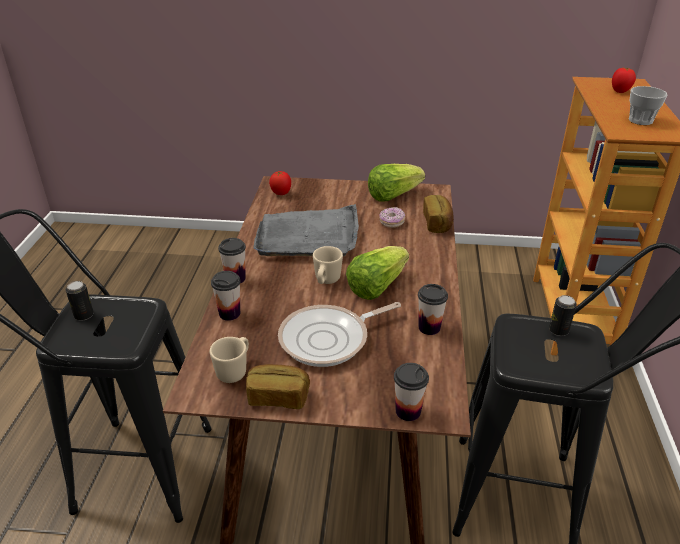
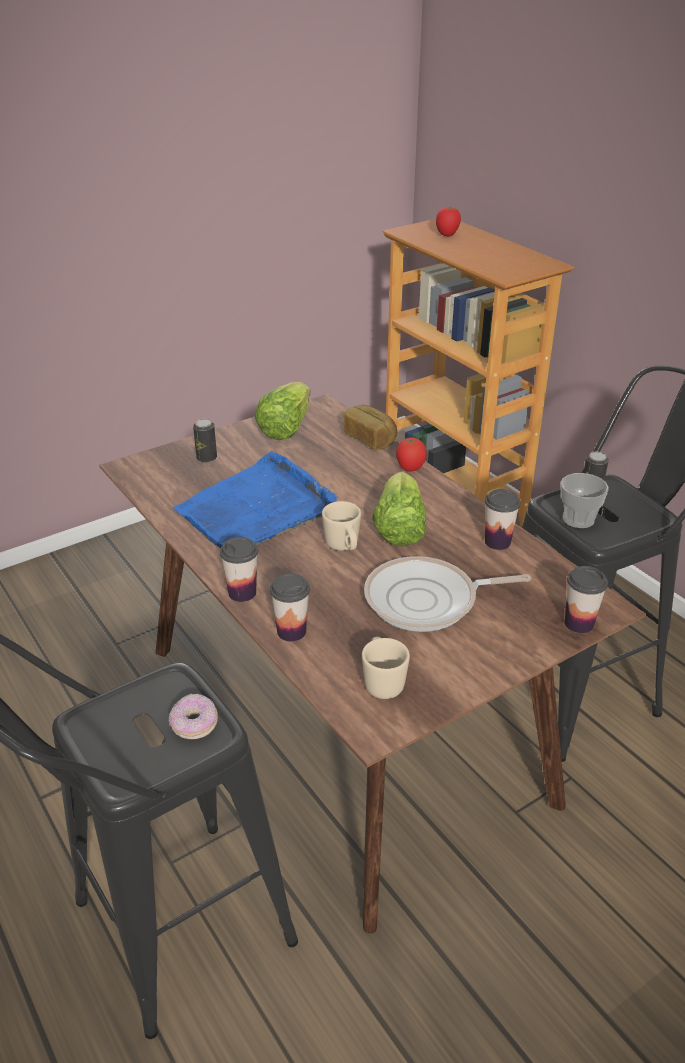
camera: 40 degrees left, 0 degrees up
(84, 315) = (104, 733): can -> can (206, 458)
(278, 396) = (457, 679): bread -> none
(281, 194) = (154, 476): tomato -> tomato (410, 469)
(308, 236) = (257, 509): grey tray -> blue tray
(329, 339) = (427, 601): frying pan -> frying pan turned 60 degrees clockwise
(391, 222) = (324, 457): donut -> donut (194, 725)
(640, 120) = (505, 259): cup -> cup (578, 519)

